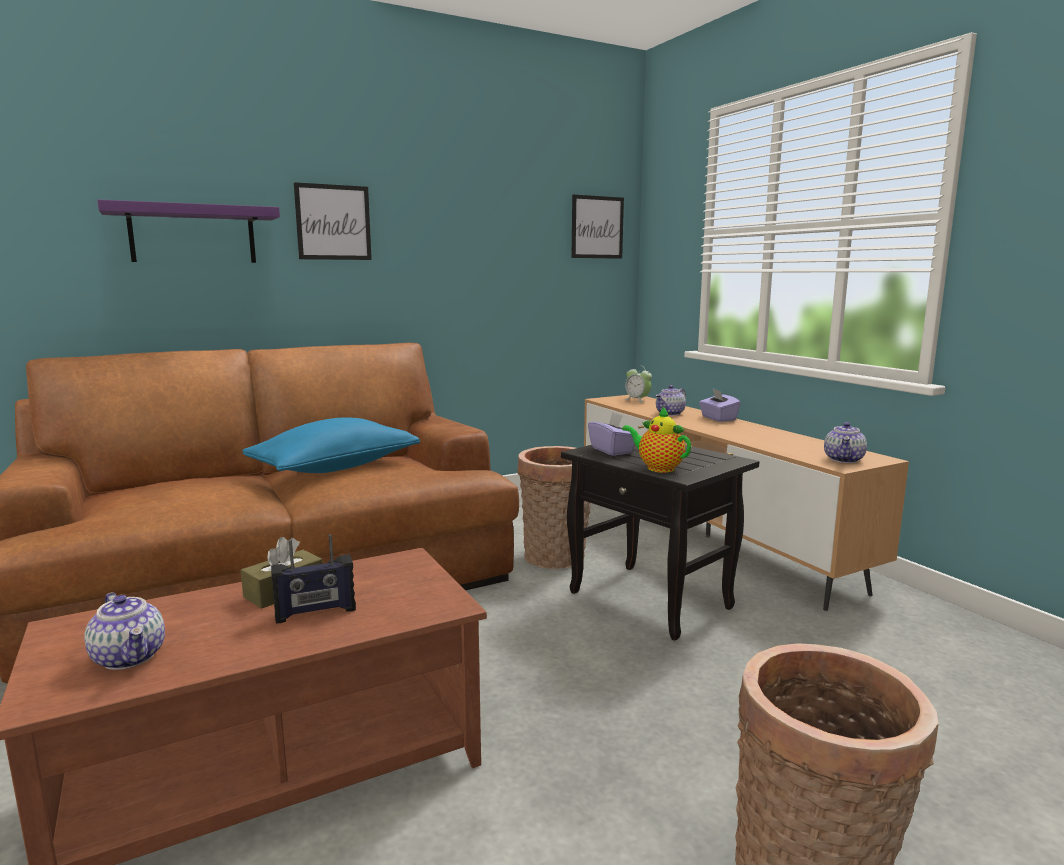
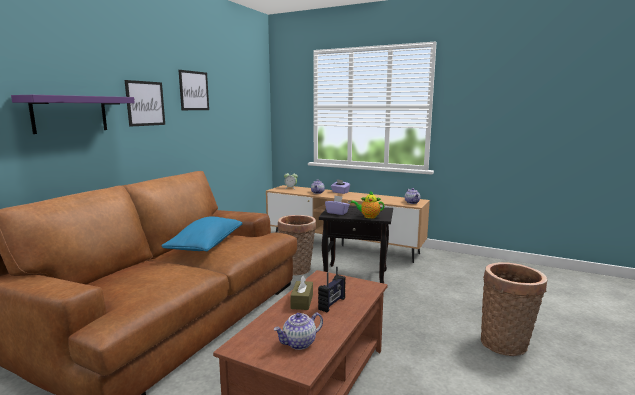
camera: 35 degrees left, 0 degrees up
(130, 657) = (299, 343): teapot -> teapot turned 135 degrees clockwise
(597, 227) = (256, 102): picture -> picture (194, 90)

